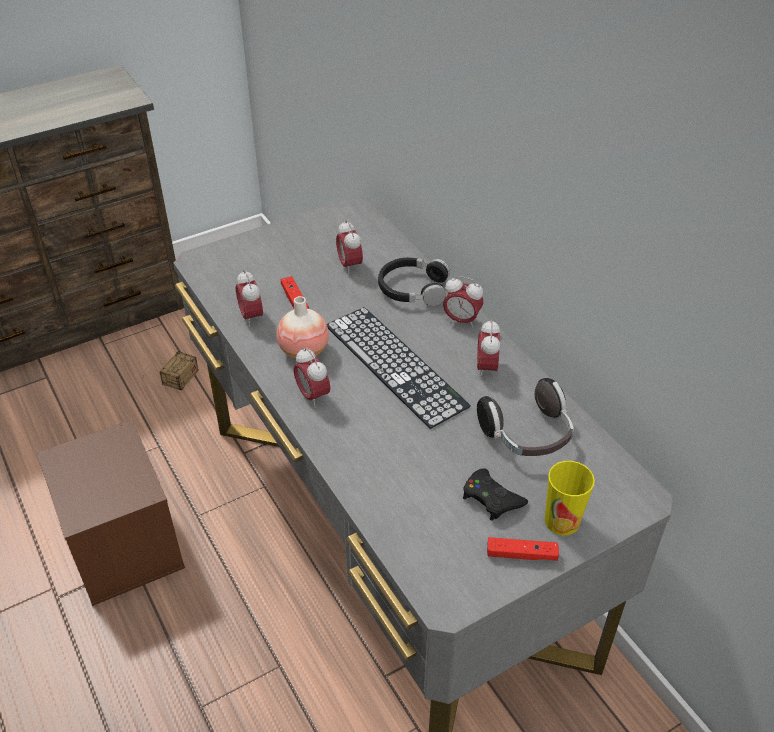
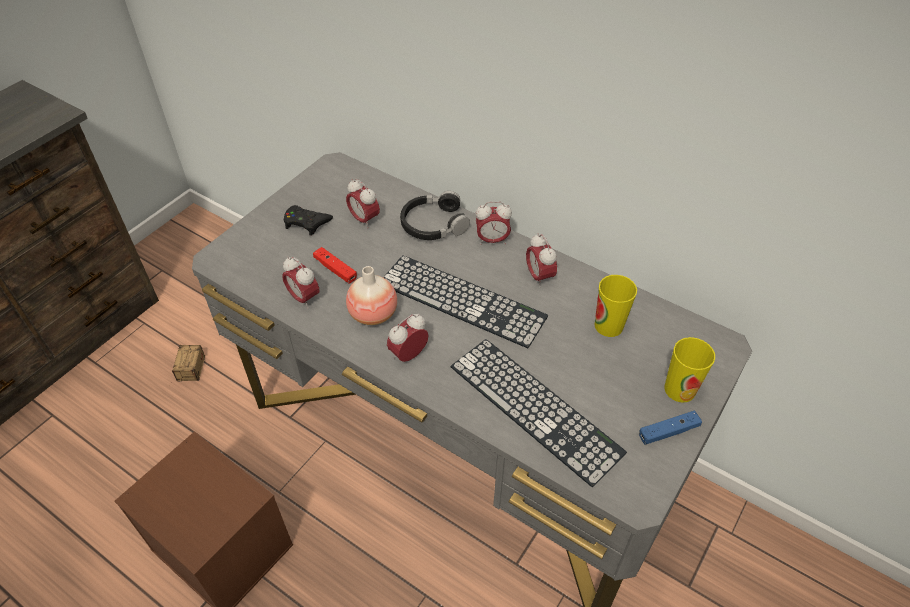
camera: 25 degrees left, 5 degrees up
(313, 396) = (408, 355): alarm clock -> alarm clock turned 105 degrees clockwise
(400, 484) = (534, 408): none -> keyboard
(491, 498) = (615, 392): black game controller -> black game controller (306, 223)
(521, 554) = (668, 431): red game controller -> blue game controller
(527, 436) = (608, 325): headphones -> cup

